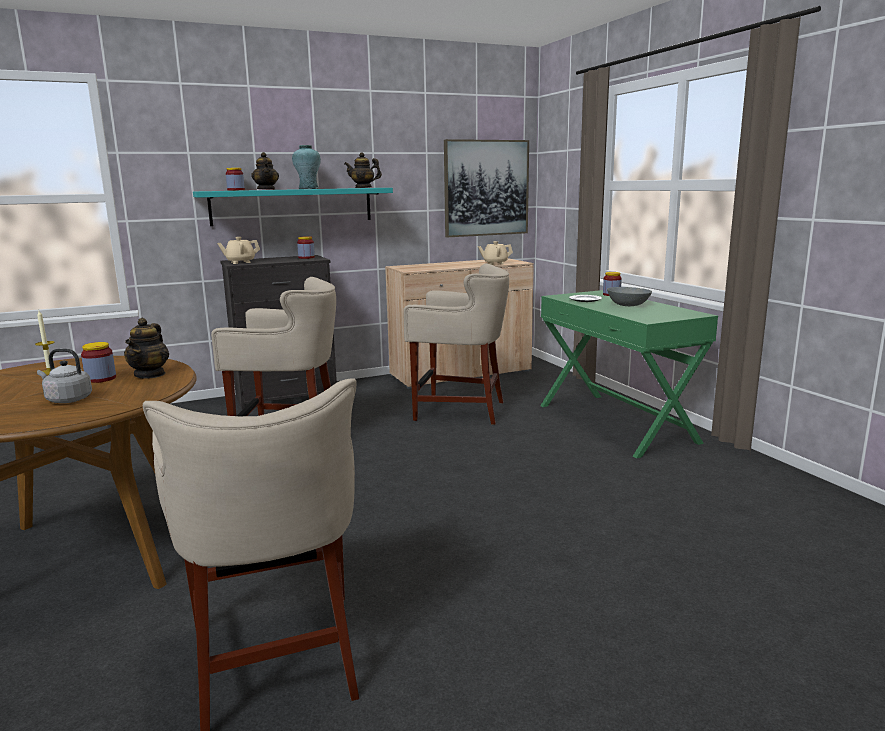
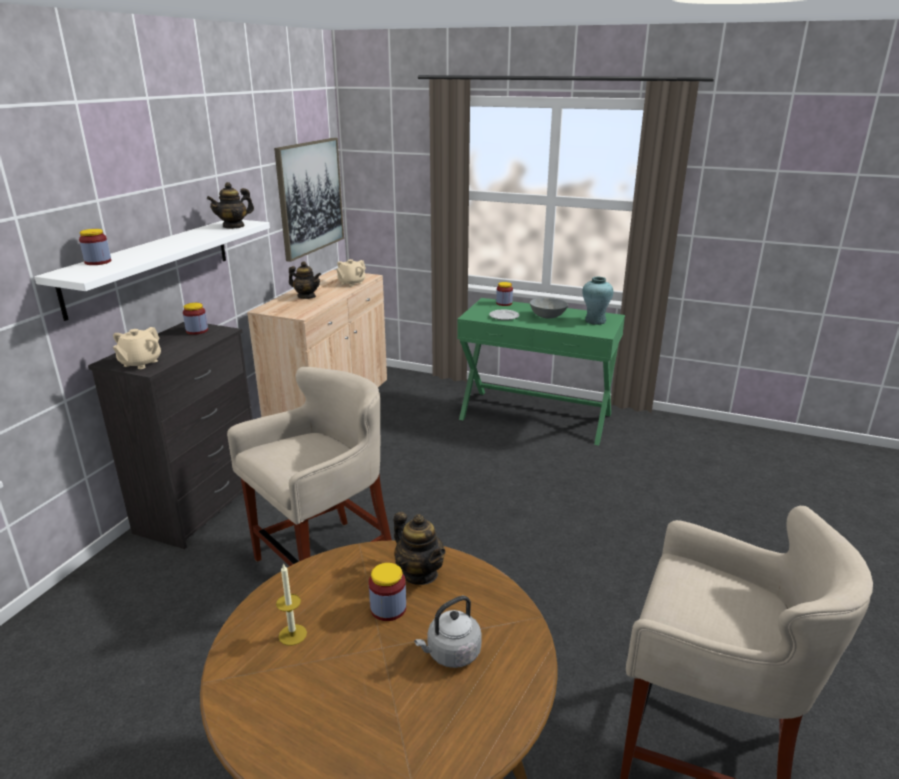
camera: 45 degrees left, 10 degrees up
(266, 189) = (144, 254): teapot -> teapot (306, 296)
(292, 206) = (151, 264): turquoise shelf -> white shelf
(308, 188) = (179, 240): turquoise vase -> turquoise vase (595, 321)
(458, 410) = (406, 451): beige stool -> none

